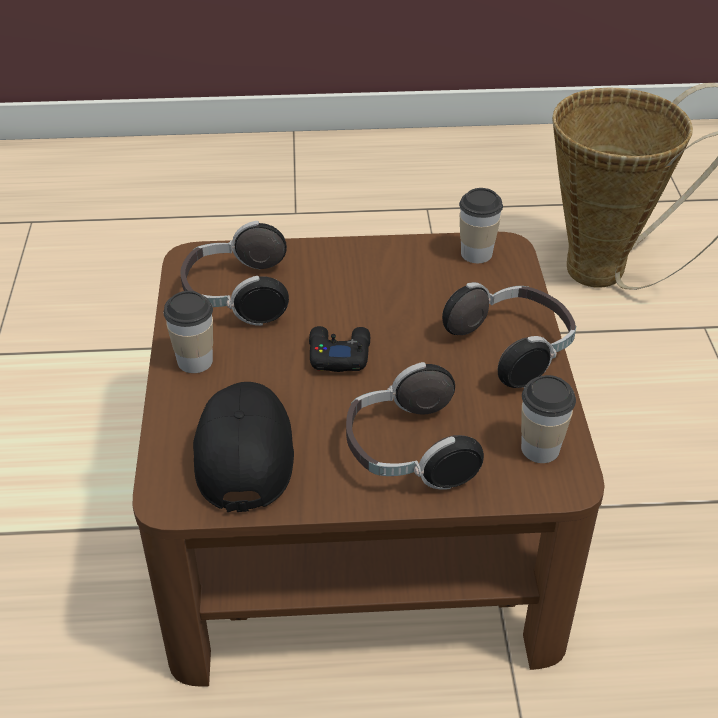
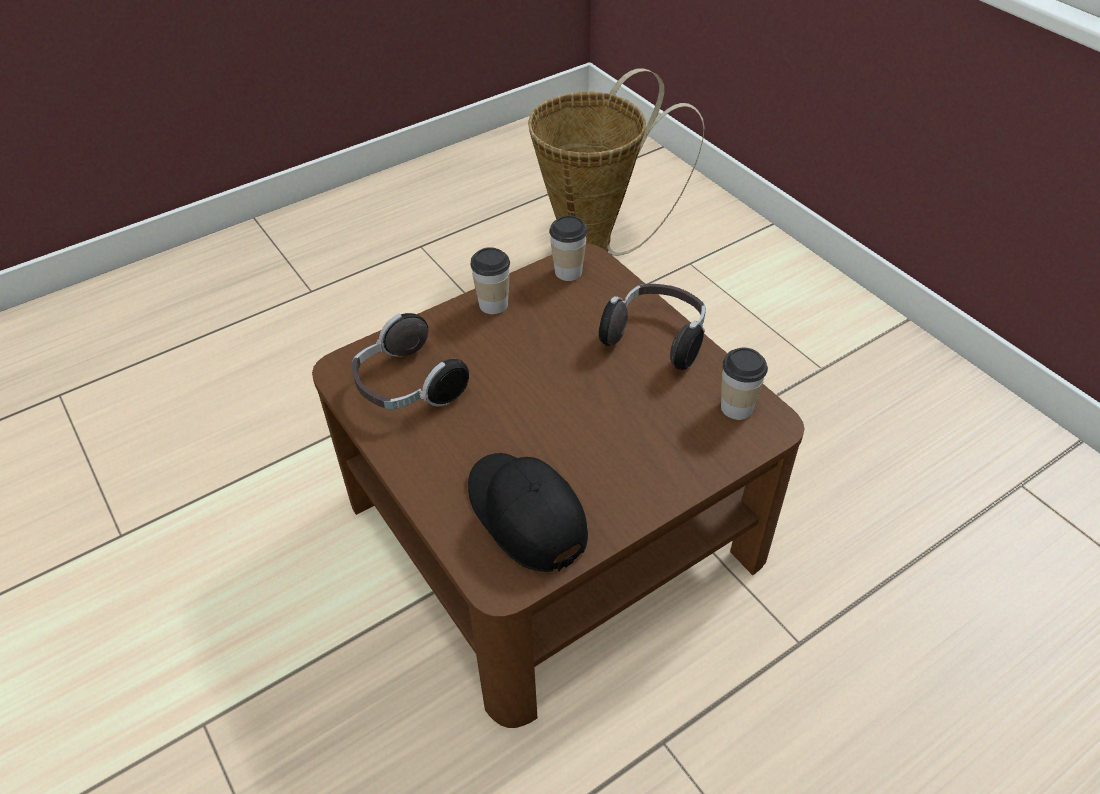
camera: 30 degrees left, 5 degrees up
(195, 361) = (420, 458): cup -> cup (493, 304)
(338, 354) = (532, 400): black game controller -> none
(407, 452) = (648, 455): headphones -> none

